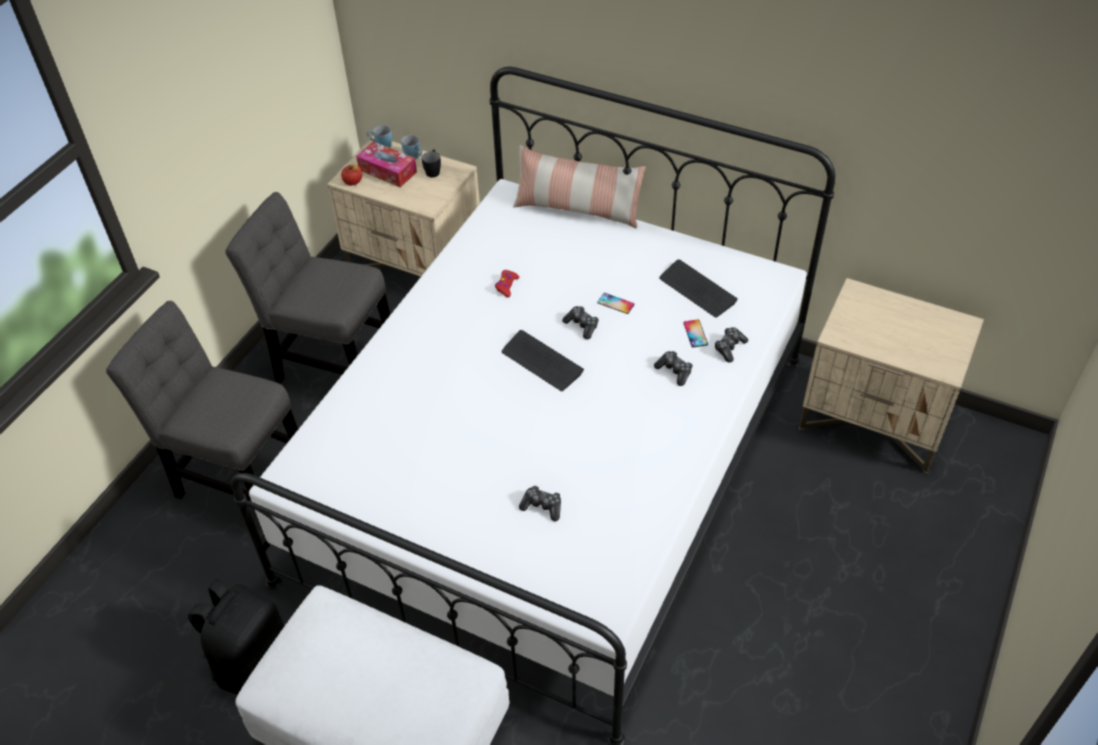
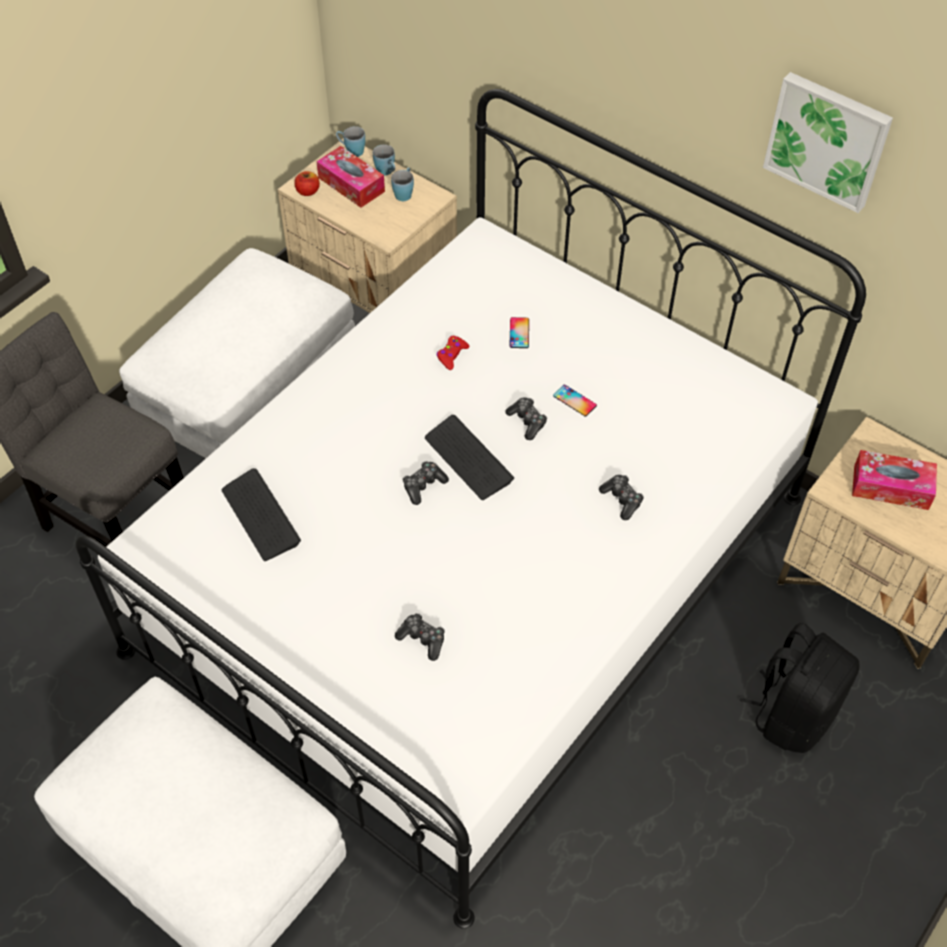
camera: 10 degrees right, 5 degrees up
(251, 660) = (81, 736): black backpack -> black backpack (792, 713)
(332, 365) = (251, 402): grey chair -> white ottoman
(433, 170) = (404, 192): black mug -> blue mug
(577, 208) = (561, 271): pillow -> none
(695, 333) = (660, 456): phone -> phone (519, 333)
(697, 290) = (677, 401): keyboard -> keyboard (260, 516)
(729, 348) = (696, 482): game controller -> game controller (423, 486)
(788, 54) = (828, 140): none -> picture
(880, 326) = (891, 487): none -> tissue box

